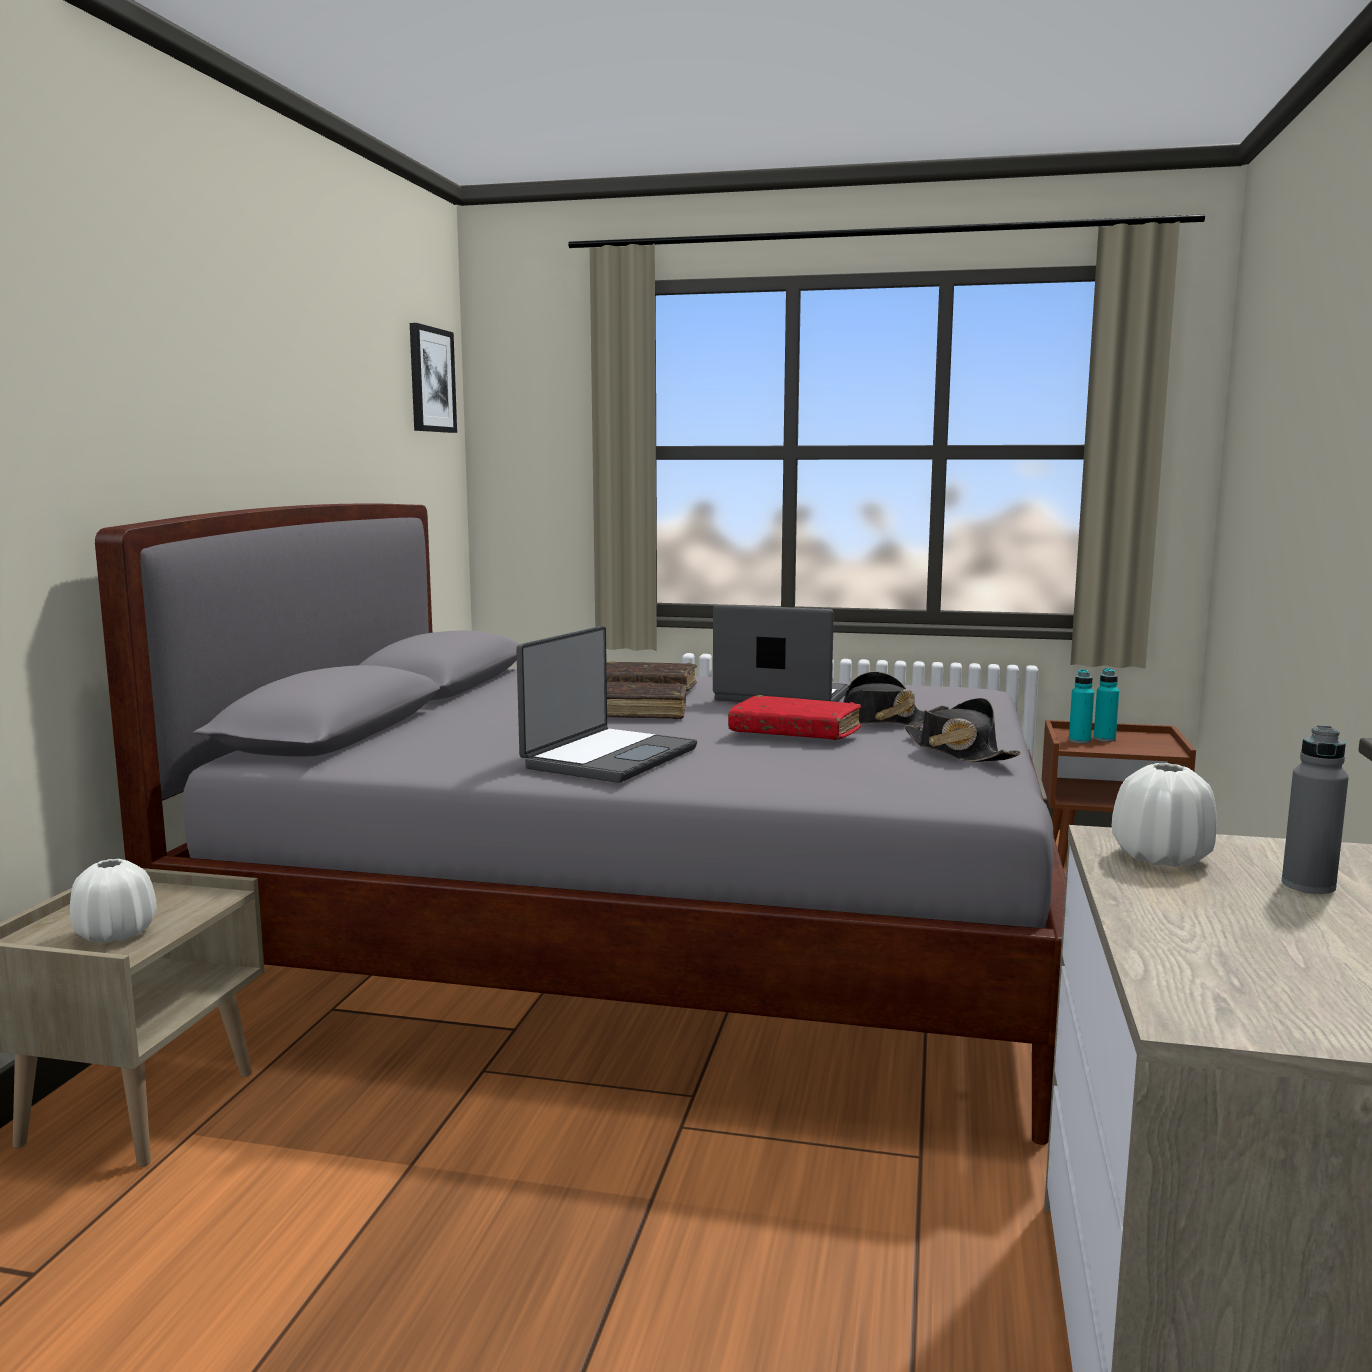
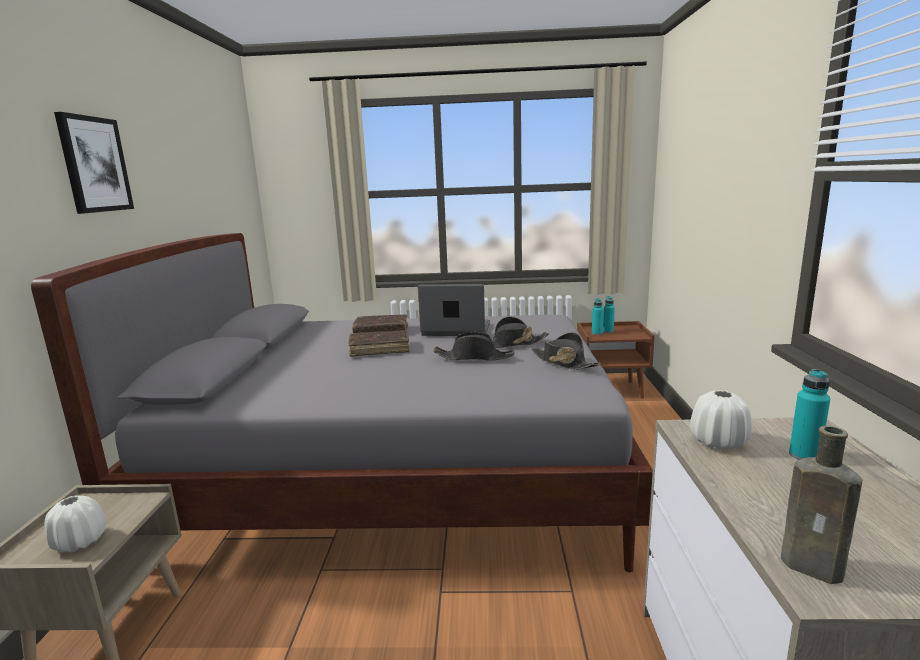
camera: 10 degrees left, 5 degrees up
(431, 380) = (236, 159): picture -> picture (94, 164)
(608, 758) = (376, 386): laptop -> none
(795, 732) = (474, 357): red book -> black hat
(1212, 998) = (816, 568): none -> brown bottle
(1308, 885) = (804, 455): grey bottle -> turquoise bottle

